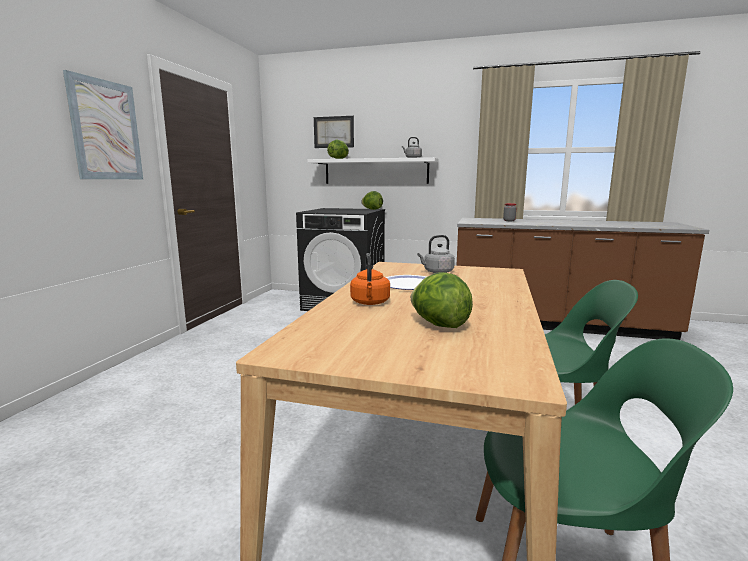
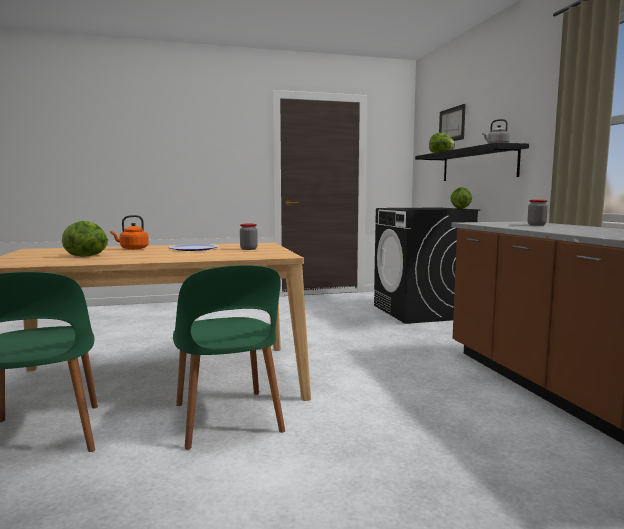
camera: 60 degrees right, 5 degrees down
(106, 130) = (228, 146): picture -> none
(376, 171) = (478, 165): white shelf -> black shelf
(437, 272) = (248, 249): grey kettle -> jar

